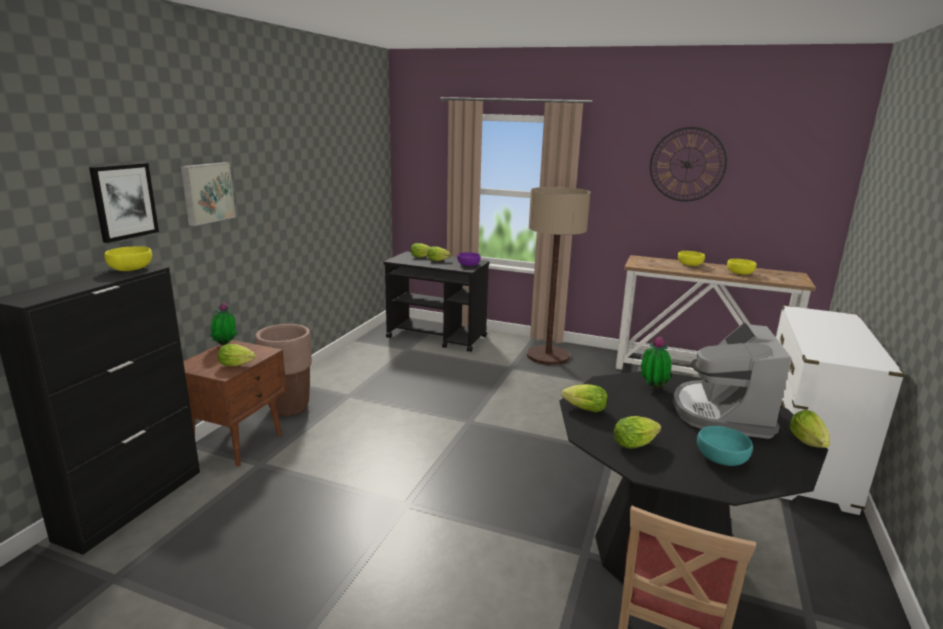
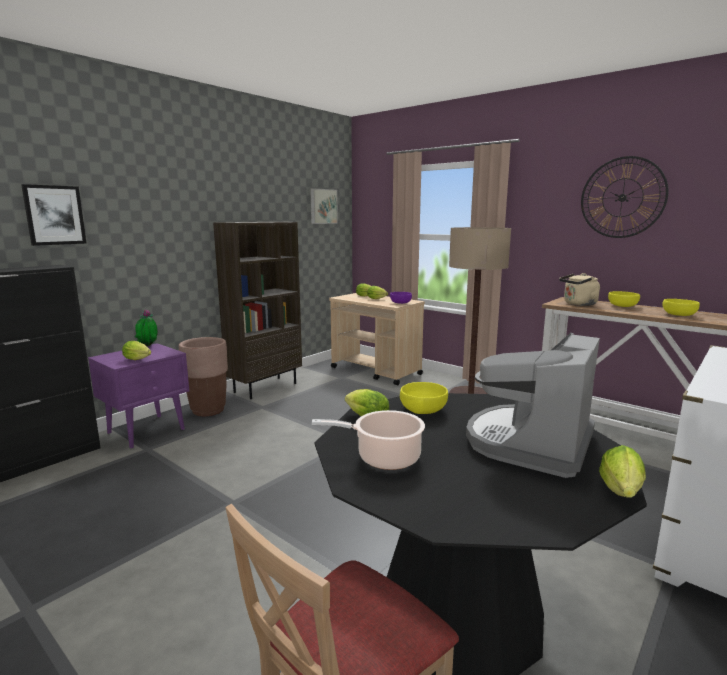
camera: 20 degrees right, 5 degrees down
(131, 269) = (45, 266): yellow bowl -> yellow bowl (424, 410)
(207, 193) = (140, 218): picture -> picture (322, 206)
(238, 442) = (147, 430): brown nightstand -> purple nightstand
(331, 371) = (265, 387): none -> brown bookcase
(437, 337) = (376, 371): black cart -> beige cart
(636, 444) = (384, 457): lettuce -> cooking pot
(652, 388) = (469, 410): potted plant -> none
(654, 264) = (578, 304): none -> beige kettle
(722, 459) = (474, 489): turquoise bowl -> none

